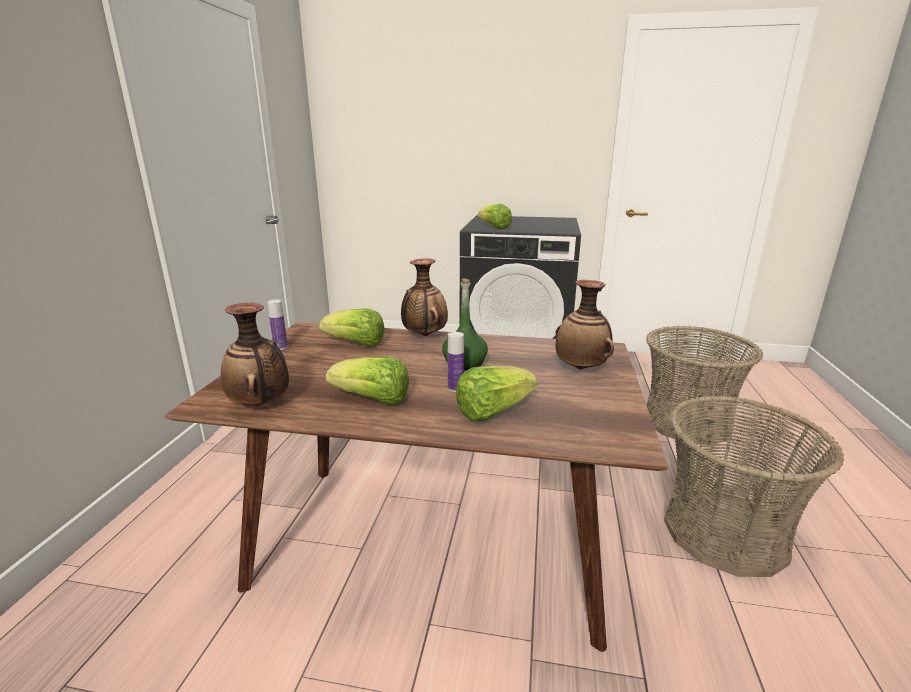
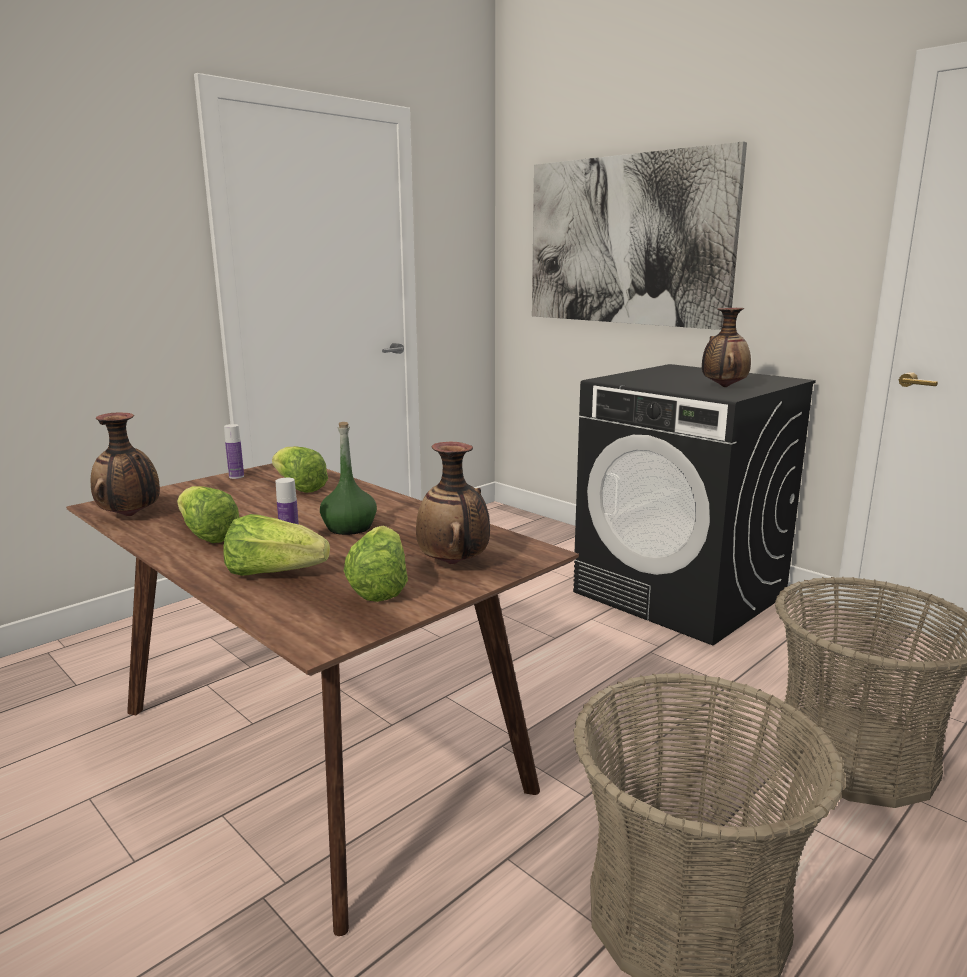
camera: 35 degrees right, 5 degrees down
(424, 335) = (375, 493): vase -> vase (723, 386)
(435, 129) = (626, 241): none -> picture
(494, 227) = (638, 381): lettuce -> lettuce (380, 587)

